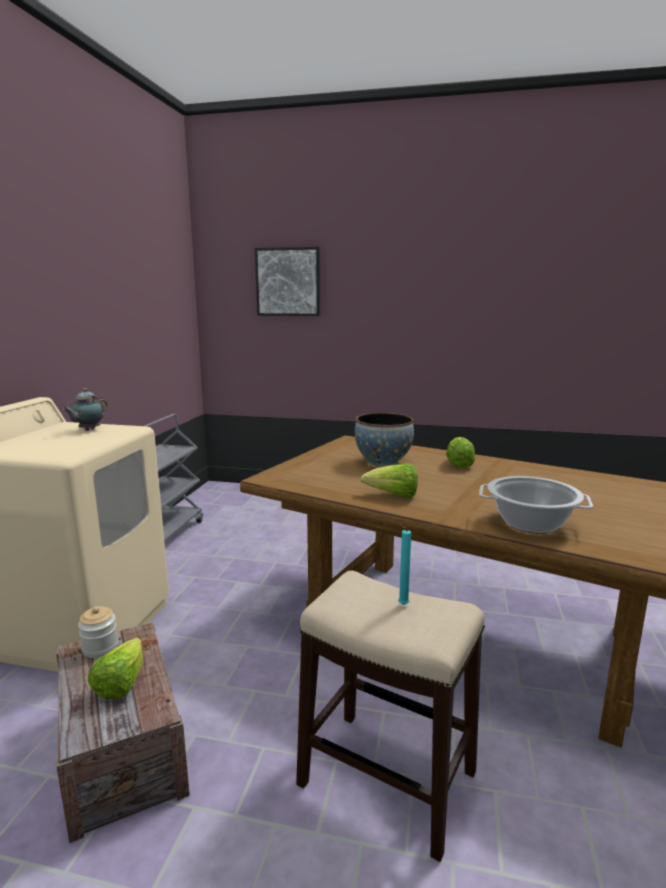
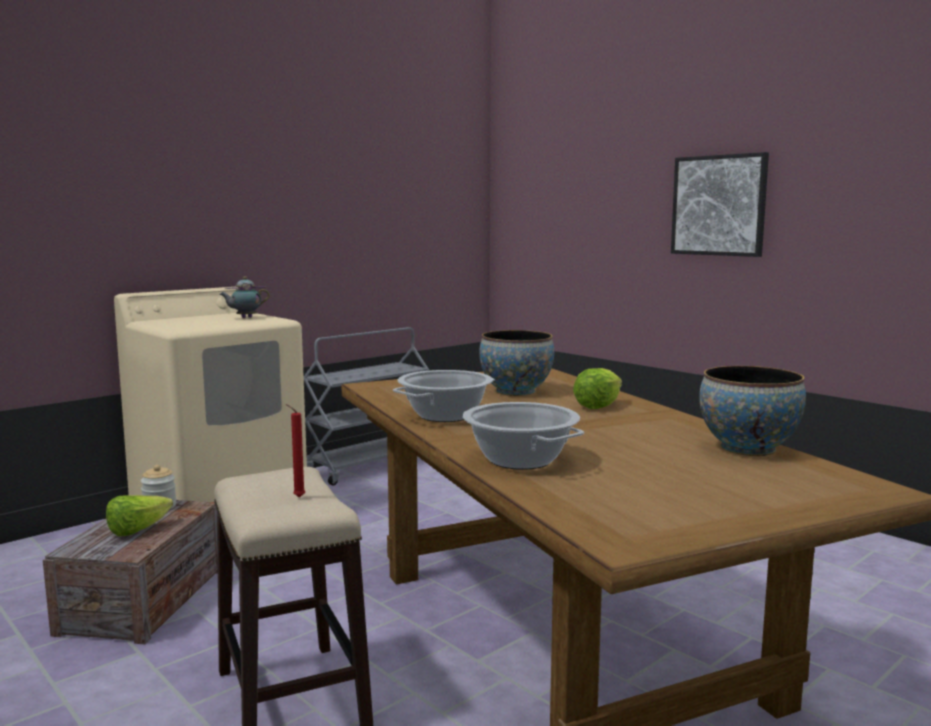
camera: 35 degrees right, 5 degrees down
(288, 282) = (580, 176): picture -> picture (719, 205)
(393, 496) = (445, 416): lettuce -> cooking pot
(402, 605) = (297, 497): turquoise candle -> red candle
(602, 480) = (748, 449): none -> bowl

